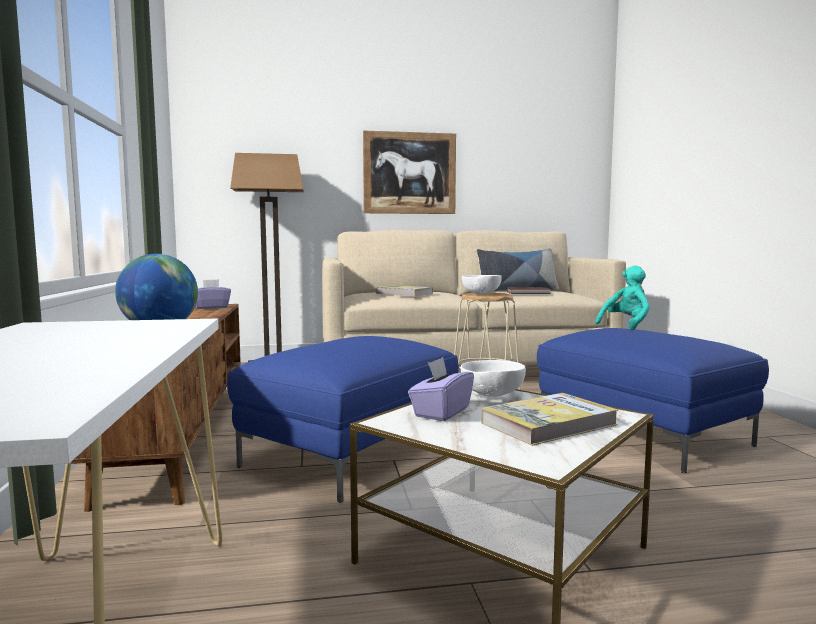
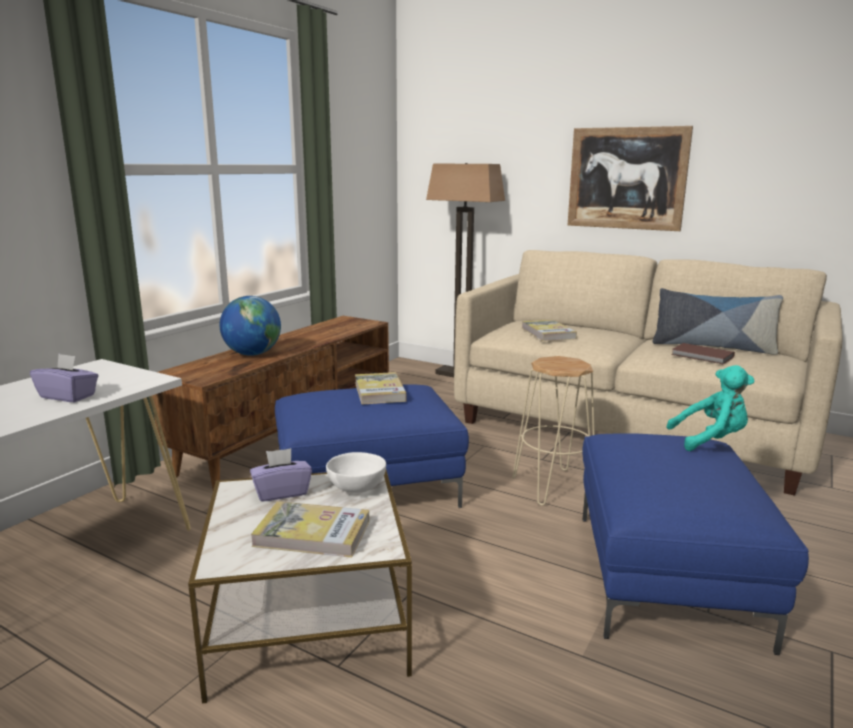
camera: 40 degrees right, 10 degrees up
(212, 307) = (353, 326): purple tissue box -> purple tissue box (68, 396)
(353, 339) = (379, 391): none -> book
(481, 294) = (554, 362): white bowl -> none

